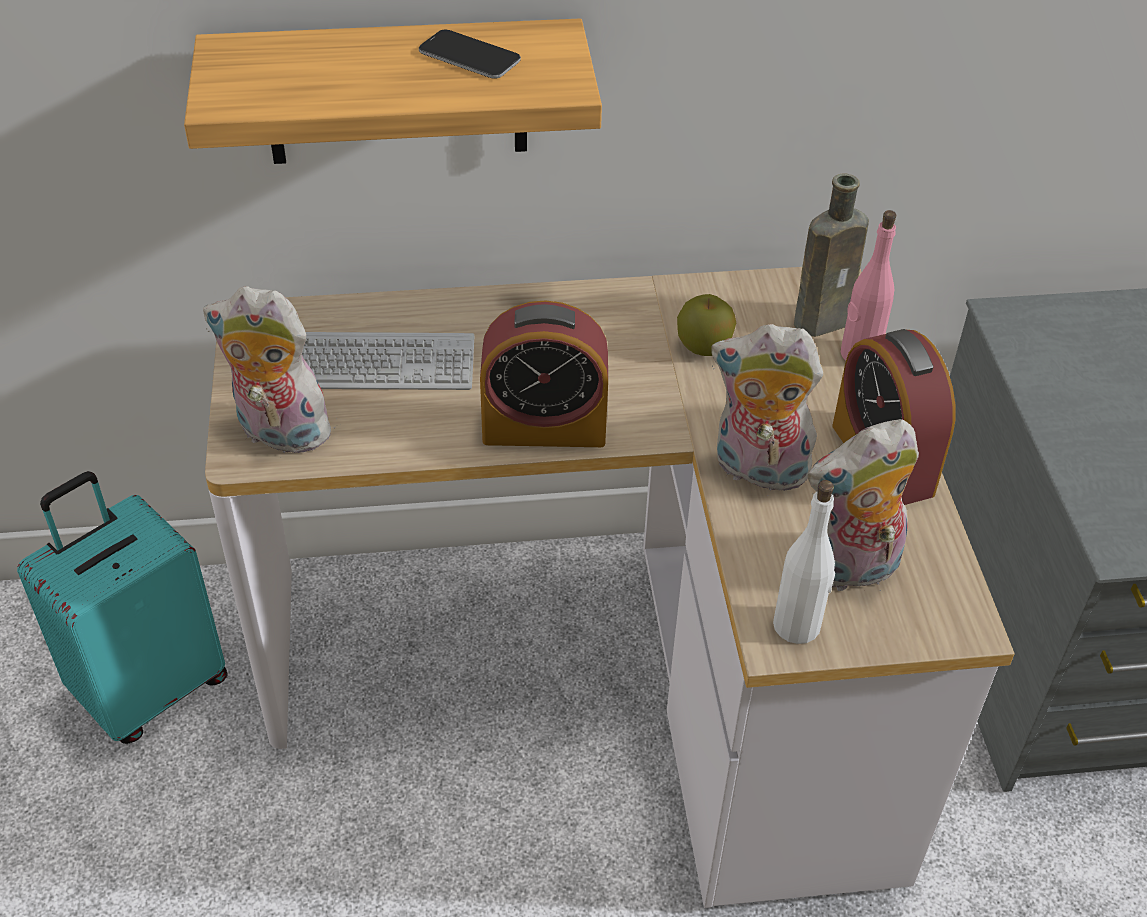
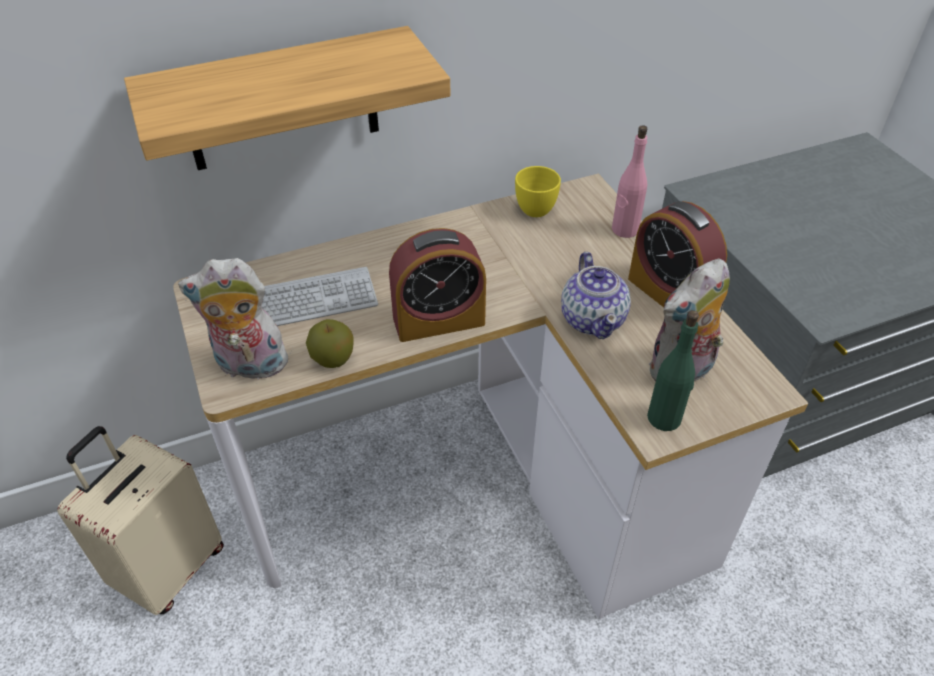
camera: 15 degrees left, 0 degrees up
(150, 687) = (169, 568): turquoise suitcase -> beige suitcase
(469, 56) = (340, 61): phone -> none
(703, 347) = (523, 245): apple -> apple (333, 359)
(747, 296) = (538, 207): none -> yellow cup
(757, 470) = (593, 319): plush toy -> teapot
(797, 625) = (664, 418): white bottle -> green bottle
(825, 320) = (594, 212): brown bottle -> none

